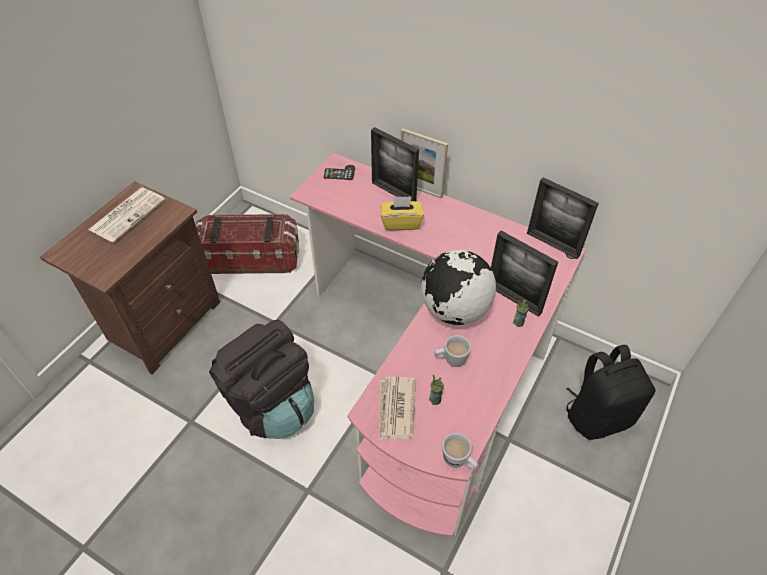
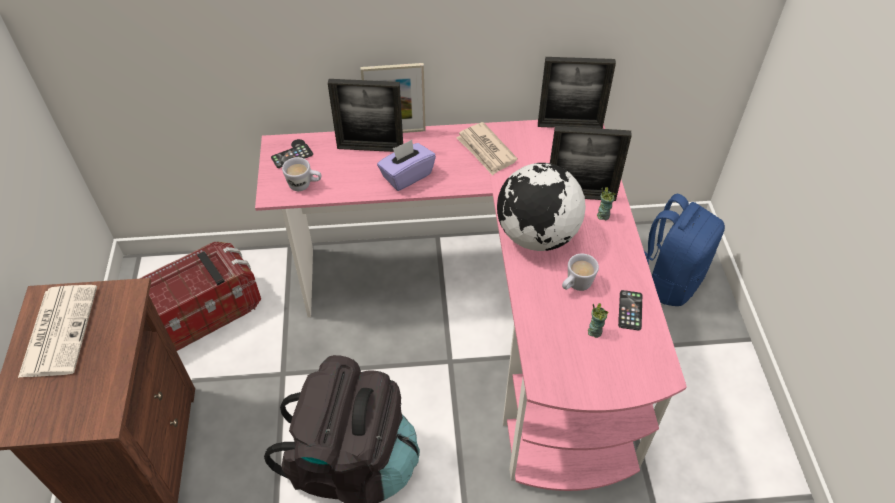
camera: 35 degrees left, 0 degrees up
(395, 409) = (568, 363): newspaper -> newspaper (486, 151)
(401, 223) = (406, 176): yellow tissue box -> purple tissue box
(459, 461) = (665, 375): white mug -> white mug (304, 185)
(475, 400) = (630, 310): none -> phone
(598, 415) = (669, 280): black backpack -> blue backpack

